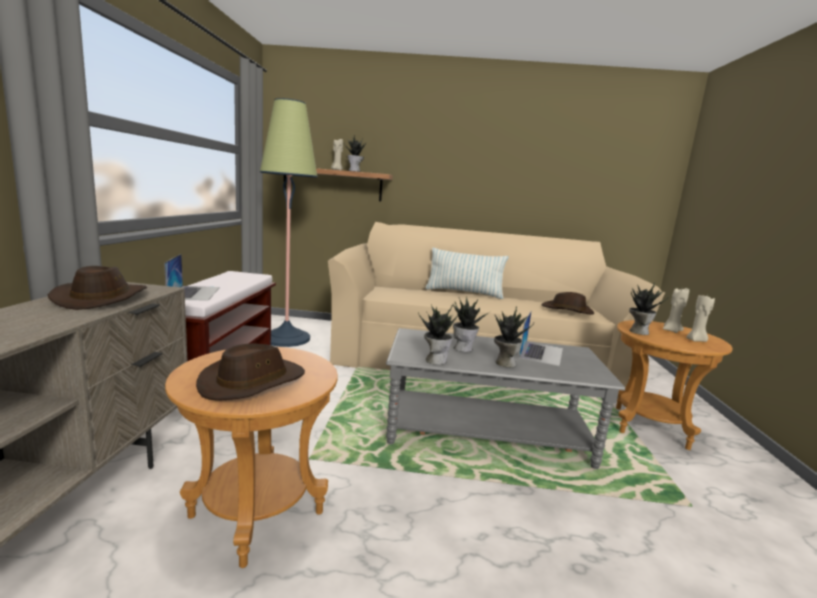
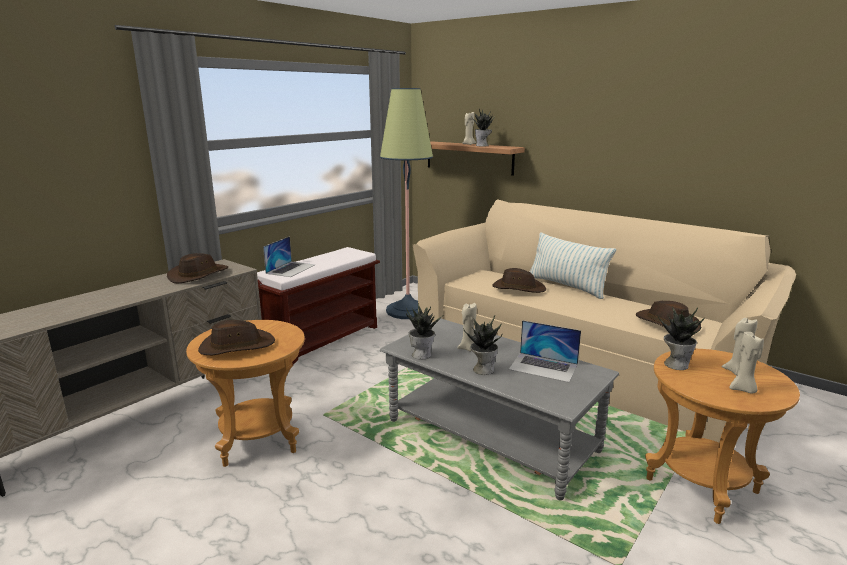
camera: 35 degrees right, 5 degrees up
(434, 296) = (518, 288): none -> brown hat
(463, 348) = (467, 348): potted plant -> beige candle
(541, 353) = (543, 367): laptop -> laptop turned 60 degrees clockwise

